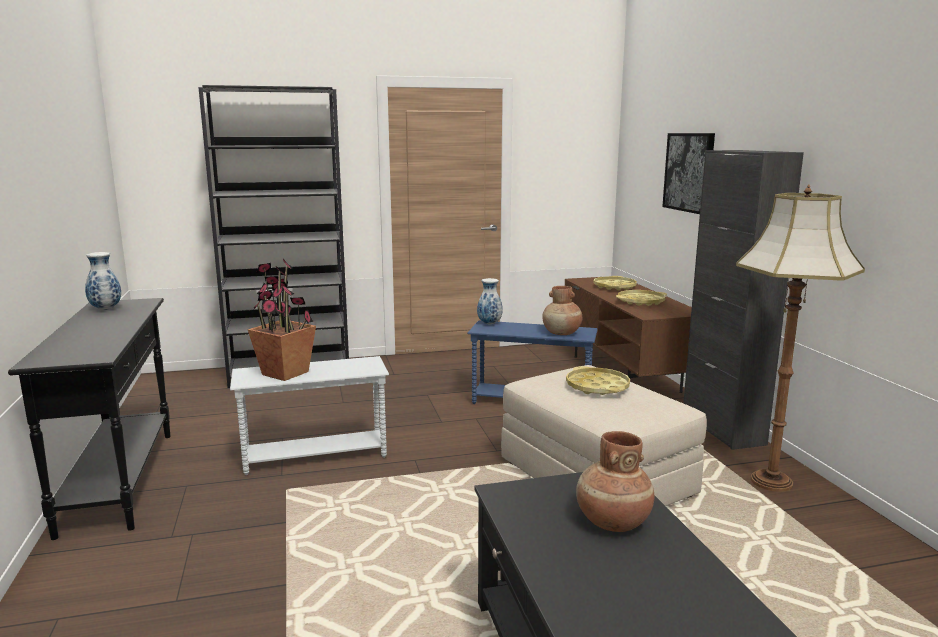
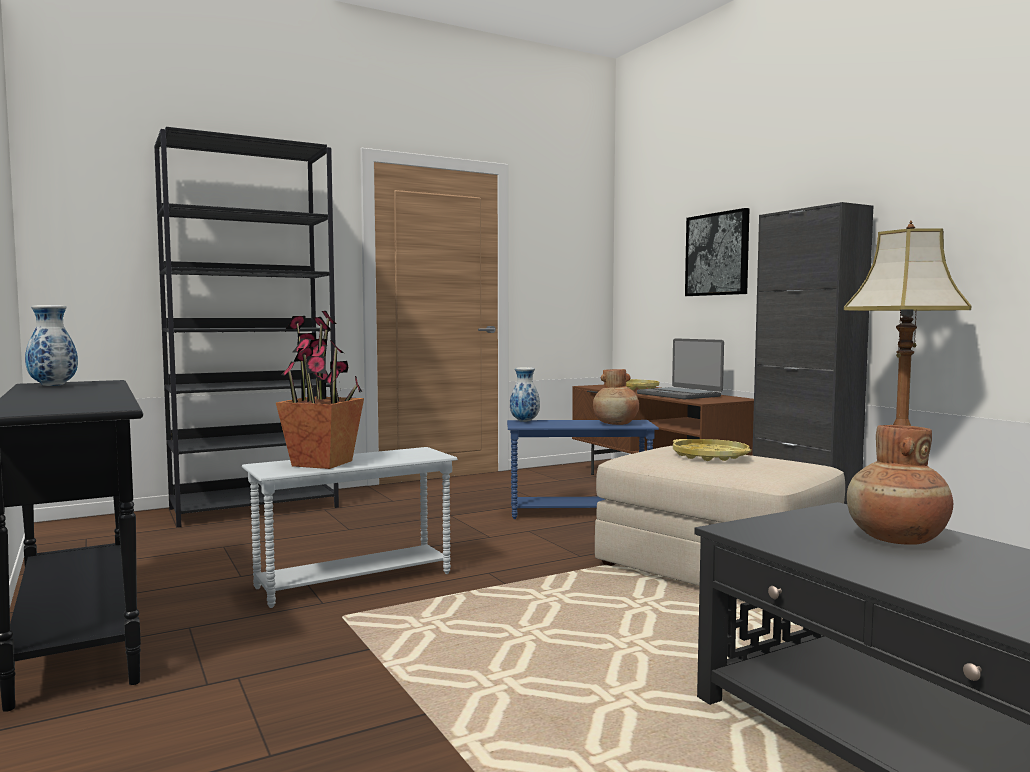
camera: 15 degrees left, 10 degrees down
(641, 301) = (679, 395): yellow tray -> laptop

